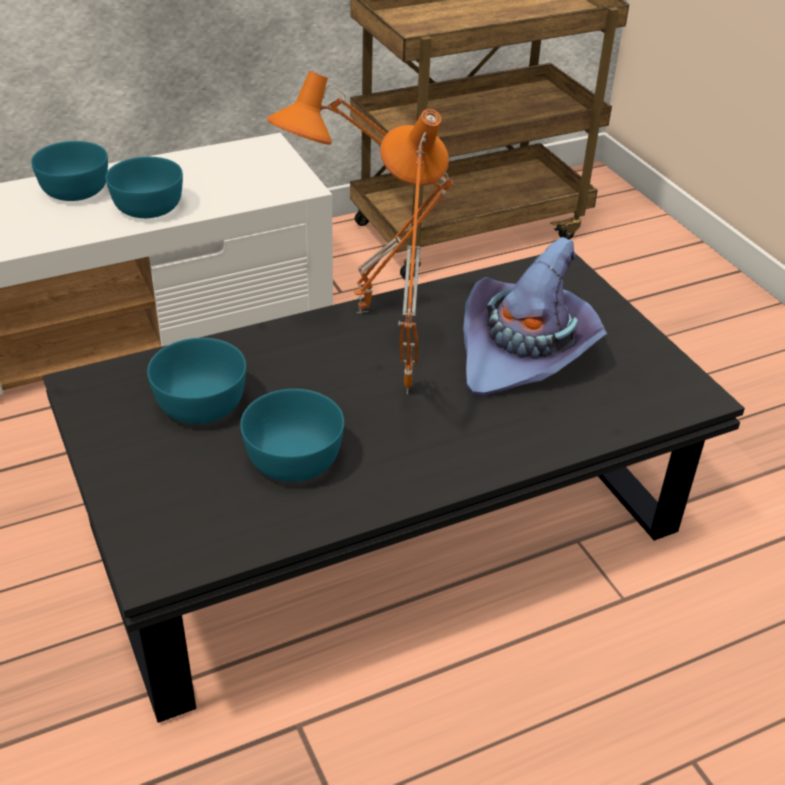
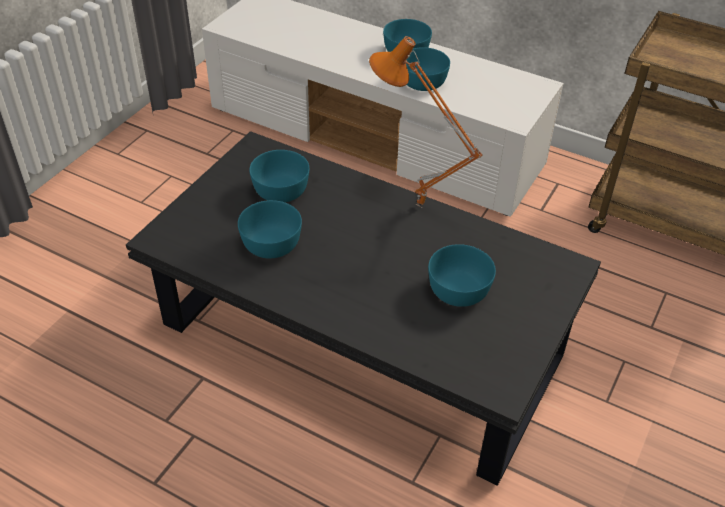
camera: 55 degrees right, 5 degrees up
(402, 390) = (366, 256): orange table lamp -> none
(526, 351) = (459, 290): purple hat -> turquoise bowl

